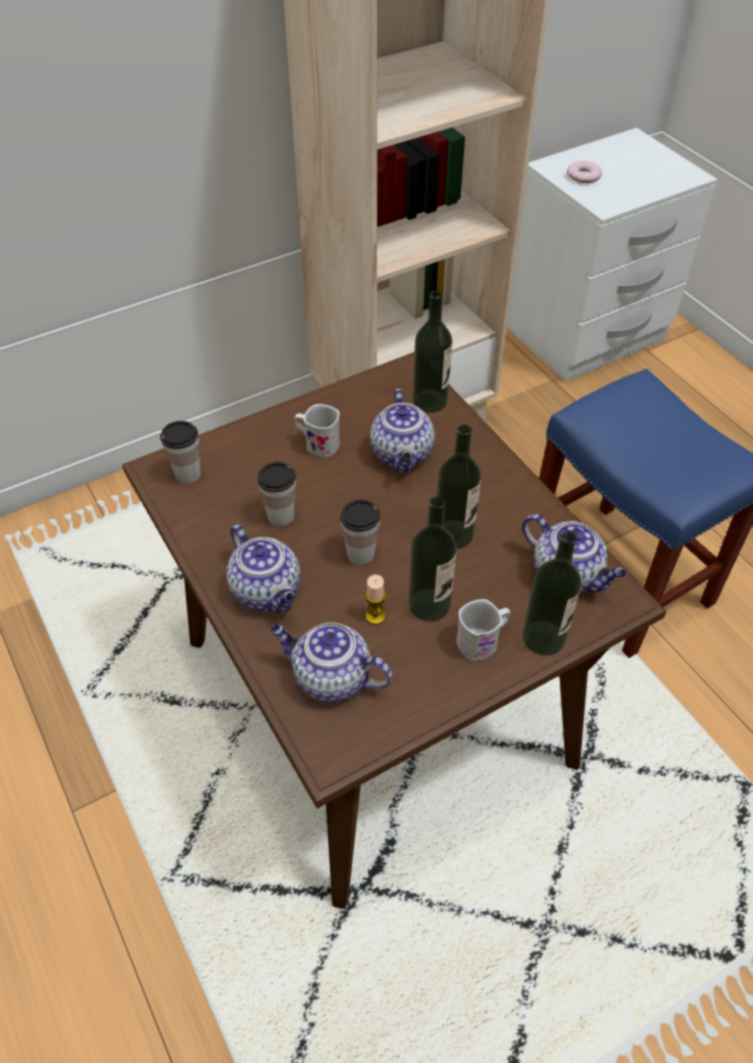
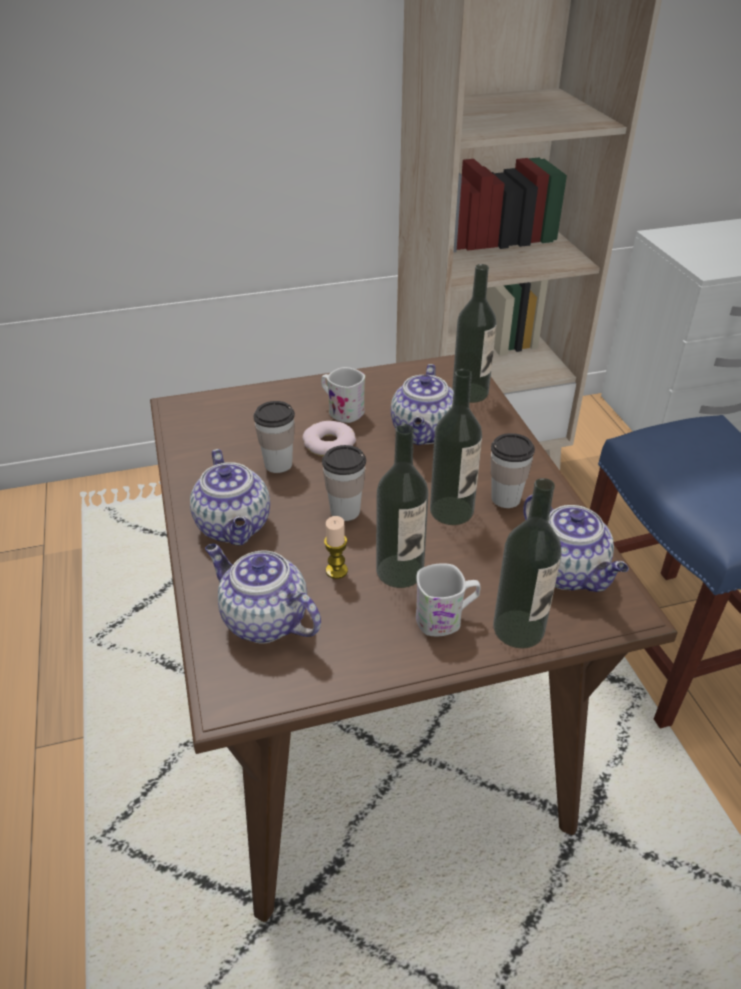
camera: 15 degrees right, 10 degrees down
(188, 474) = (205, 415): cup -> cup (505, 498)
(583, 176) = (692, 246): donut -> donut (329, 444)

